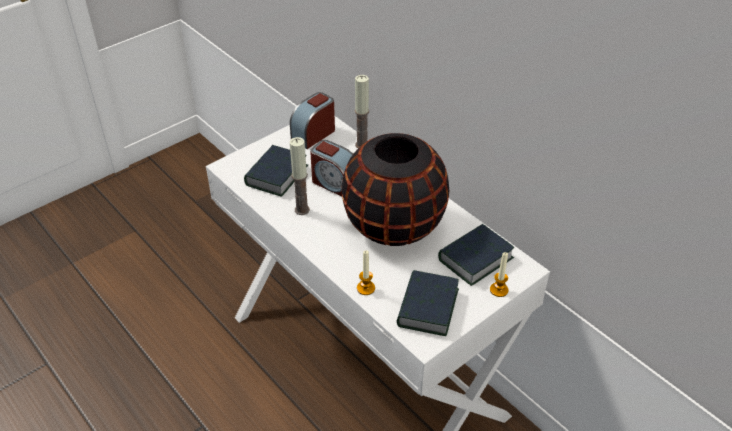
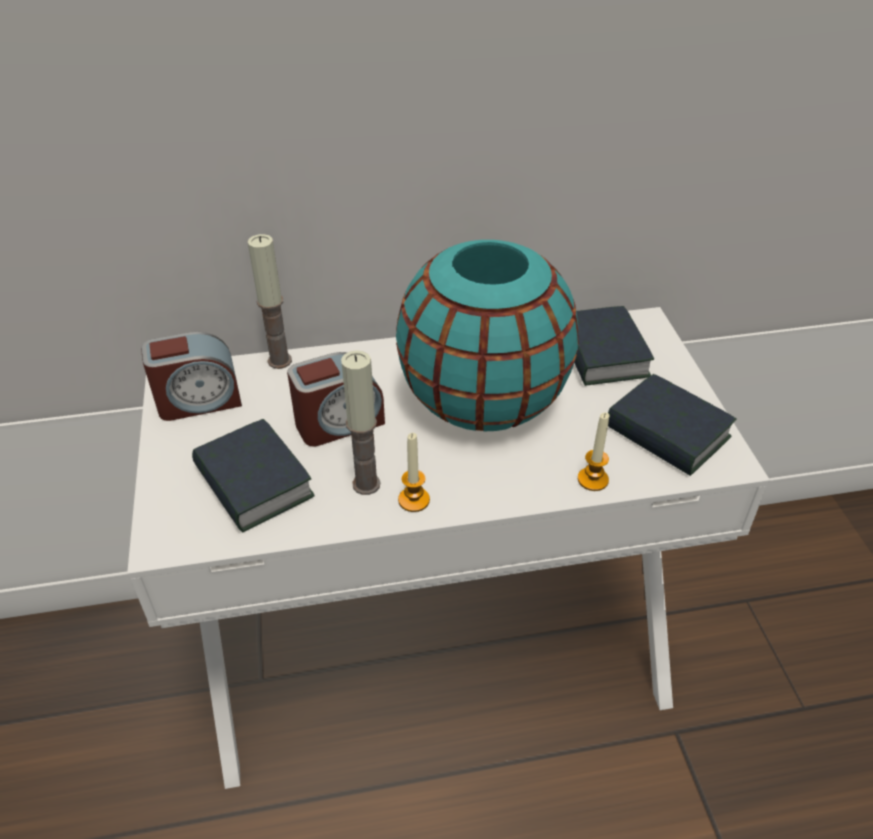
camera: 60 degrees left, 0 degrees up
(313, 134) = (199, 401): alarm clock -> alarm clock turned 90 degrees counterclockwise
(393, 226) = (483, 400): black vase -> turquoise vase
(499, 290) = (669, 358): candle -> candle (414, 500)

